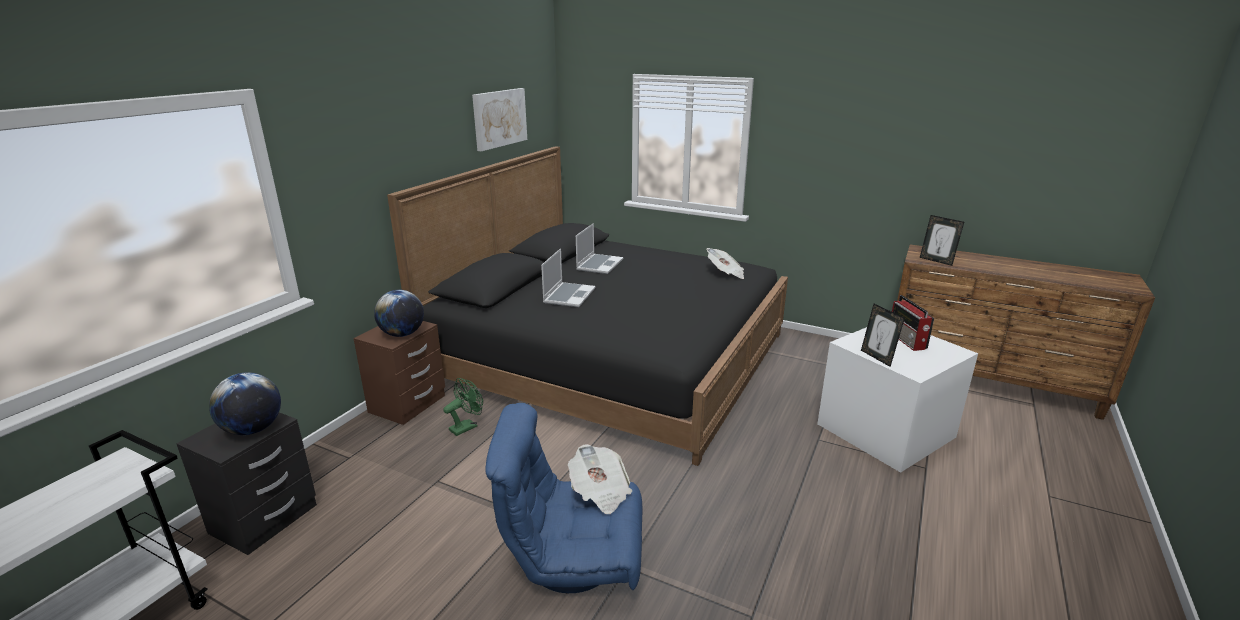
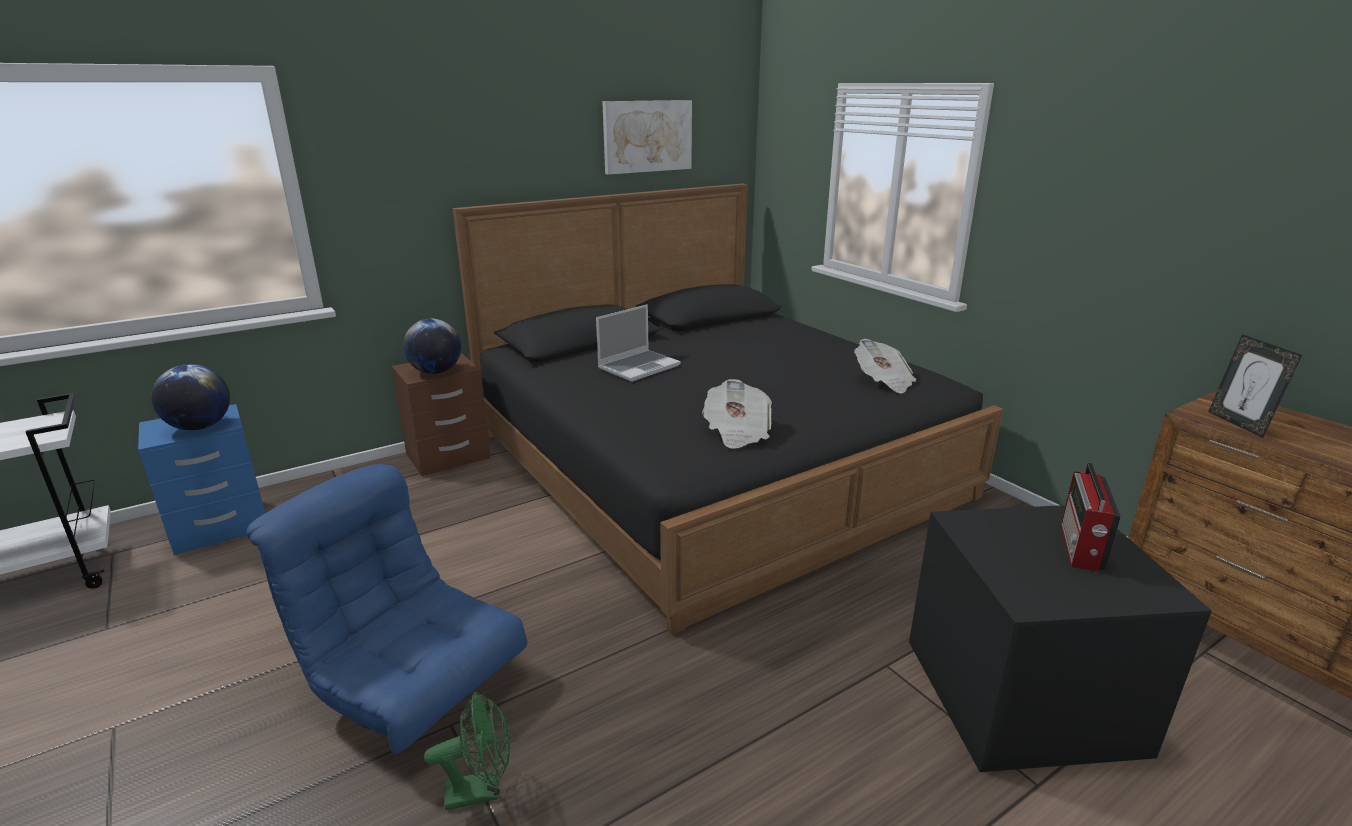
camera: 30 degrees right, 0 degrees up
(264, 519) = (220, 527): black nightstand -> blue nightstand
(467, 426) = (474, 497): green fan -> green fan (481, 790)
(599, 264) = (726, 339): laptop -> none
(600, 492) = (460, 613): newspaper -> newspaper (737, 432)
(877, 357) = (984, 558): picture frame -> none
(887, 430) = (1025, 696): white storage box -> black storage box

